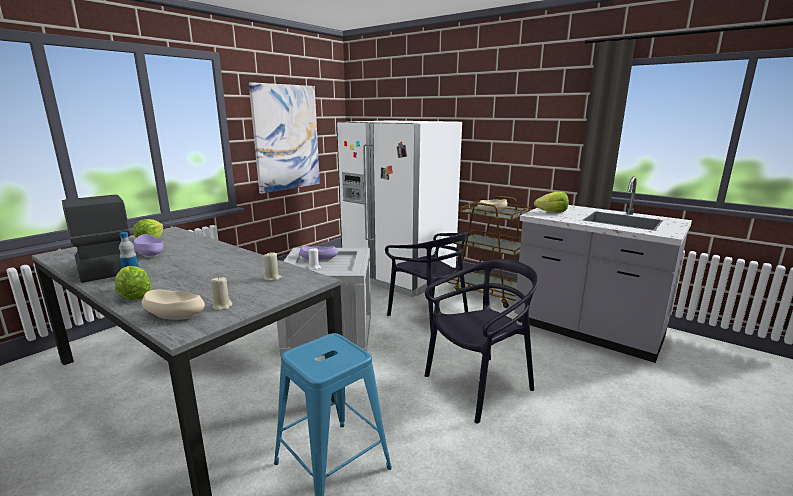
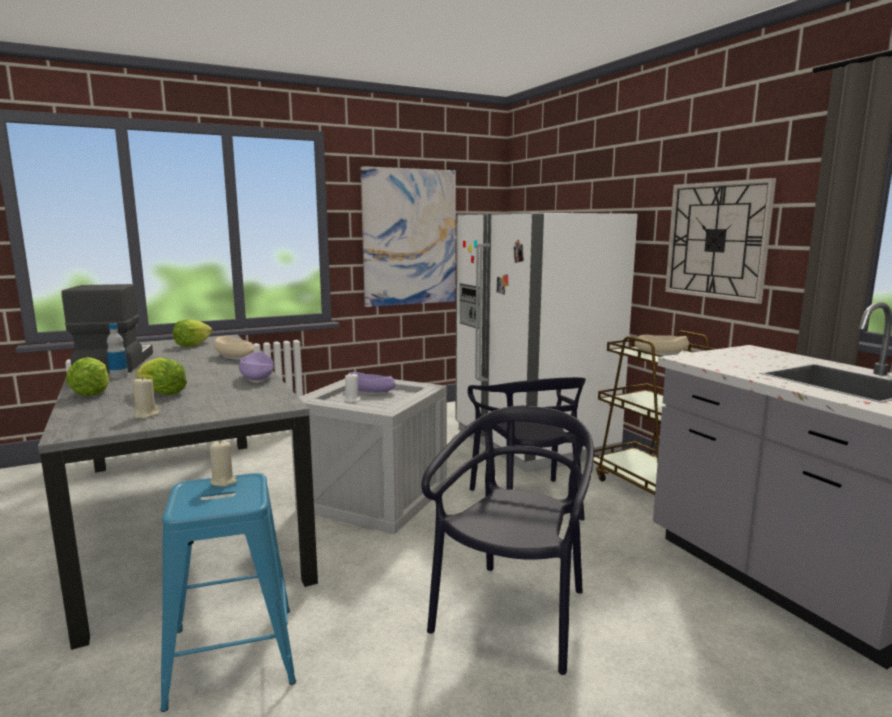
camera: 25 degrees right, 5 degrees down
(149, 253) = (170, 357): purple bowl -> purple bowl (256, 377)
(174, 315) = (93, 415): beige bowl -> beige bowl (234, 357)
(272, 278) = (240, 395): beige candle -> beige candle (223, 481)
(479, 386) = (514, 615): black chair -> black chair turned 60 degrees counterclockwise
(518, 139) = (716, 240): none -> wall clock
(552, 212) = (723, 358): lettuce -> lettuce (161, 393)

